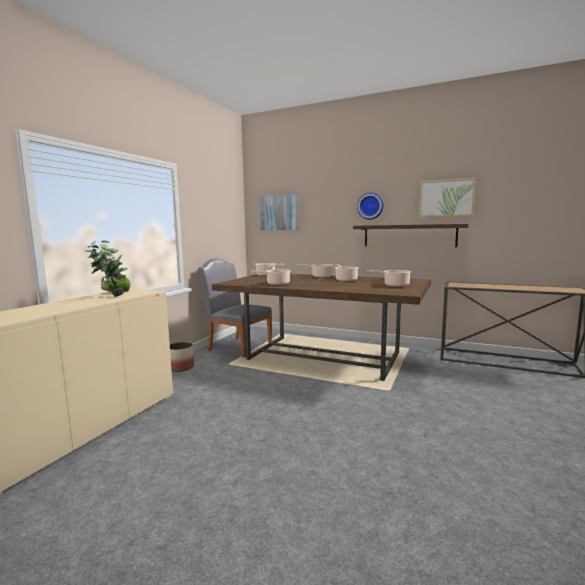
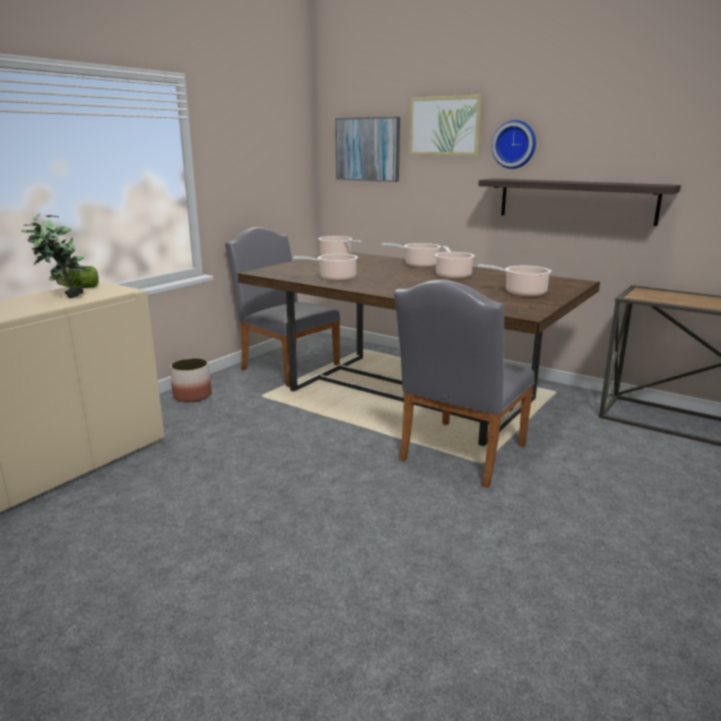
camera: 10 degrees right, 10 degrees up
(372, 387) = (459, 456): none -> grey chair
(446, 198) = (647, 136): picture -> picture (445, 126)

